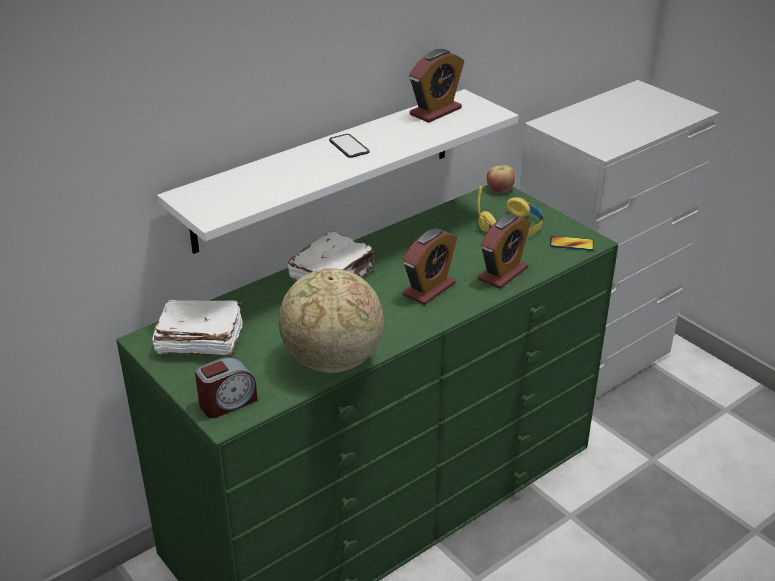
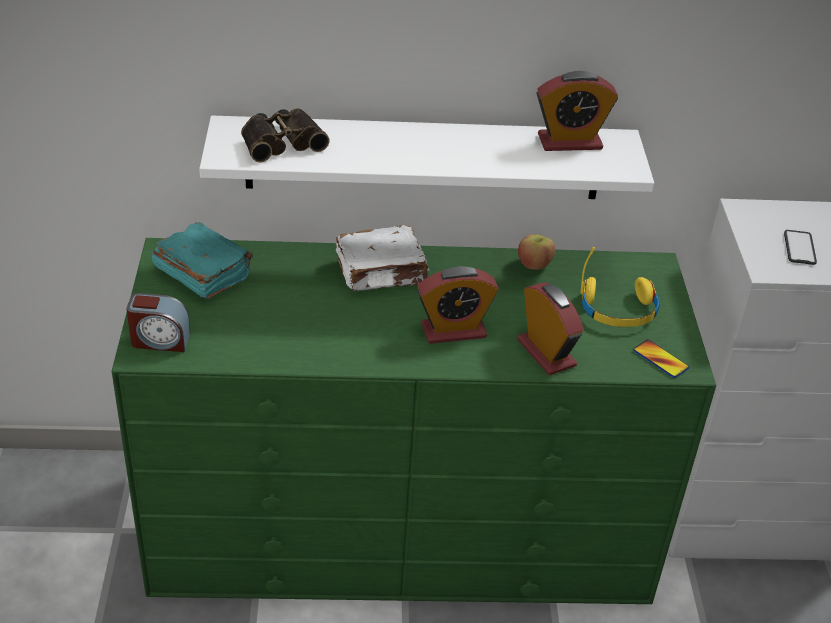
camera: 35 degrees right, 5 degrees up
(199, 341) = (202, 273): white book -> turquoise book
(241, 189) = (282, 142): none -> binoculars
(332, 361) = (284, 351): globe -> none
(349, 146) = (432, 142): phone -> phone (799, 248)
(499, 190) = (658, 264): apple -> apple (534, 264)
(502, 273) = (546, 353): alarm clock -> alarm clock turned 105 degrees counterclockwise

